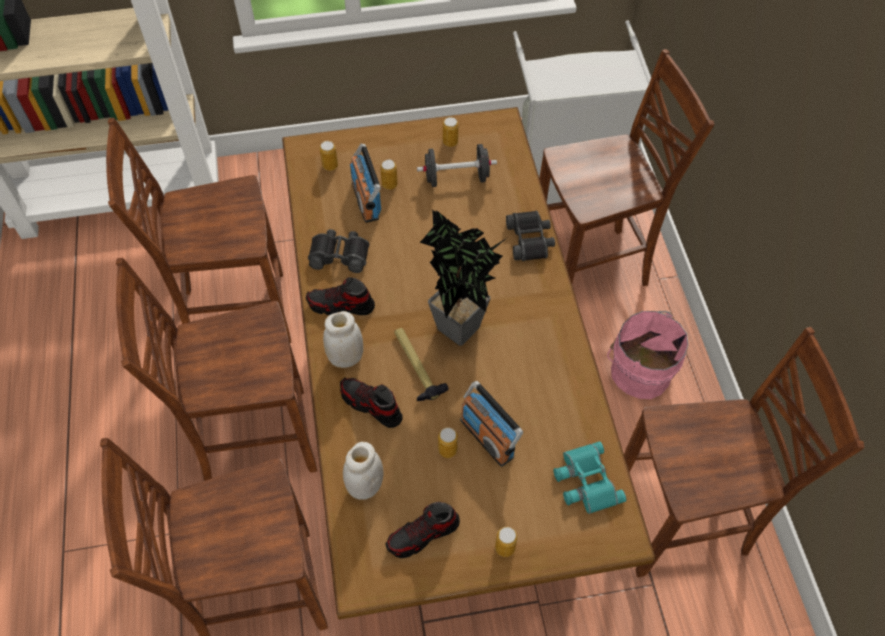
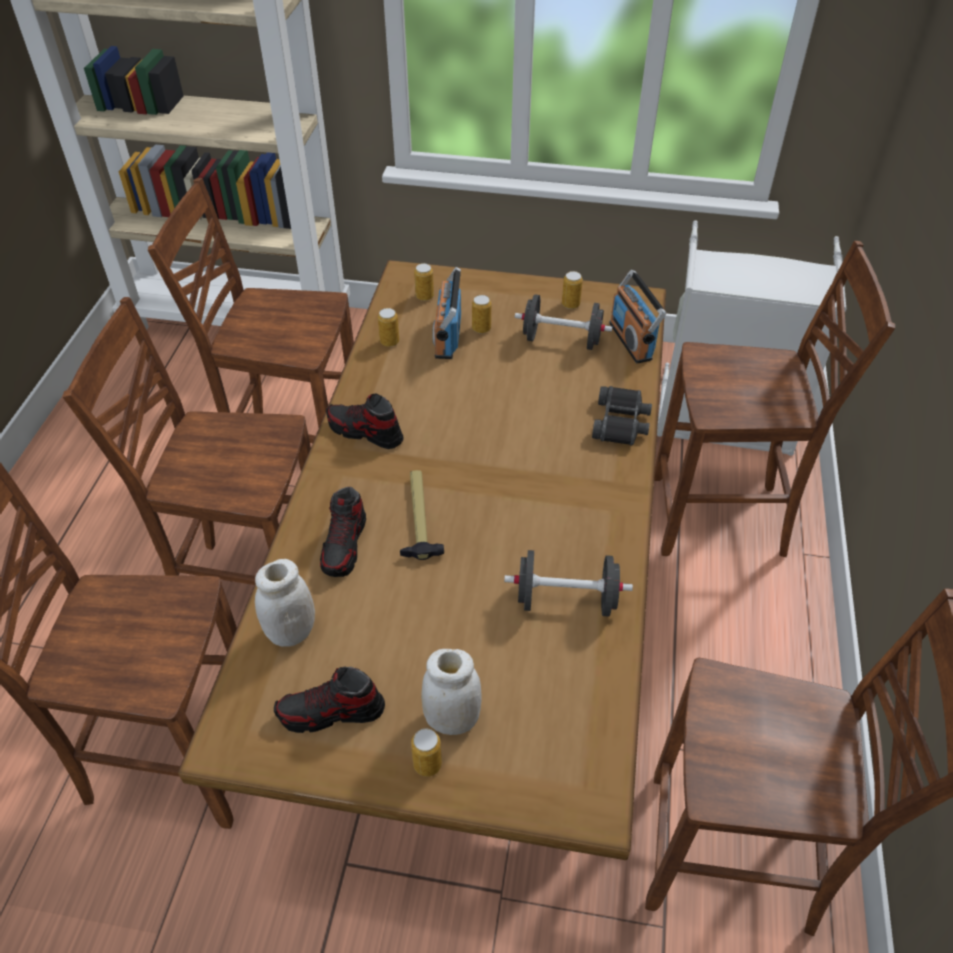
camera: 20 degrees right, 10 degrees down
(339, 255) = (390, 382): black binoculars -> none
(346, 358) = (342, 487): white jar -> white jar (452, 719)
(371, 405) = (344, 545): shoe -> shoe turned 135 degrees counterclockwise
(447, 450) = (411, 622): can -> can (389, 342)
(460, 334) = (490, 499): potted plant -> none
(487, 437) = (468, 624): radio -> radio (631, 341)
(547, 397) = (566, 600): none -> black dumbbell
(585, 481) = (572, 716): turquoise binoculars -> none
(638, 370) = (739, 651): pink bucket -> none

